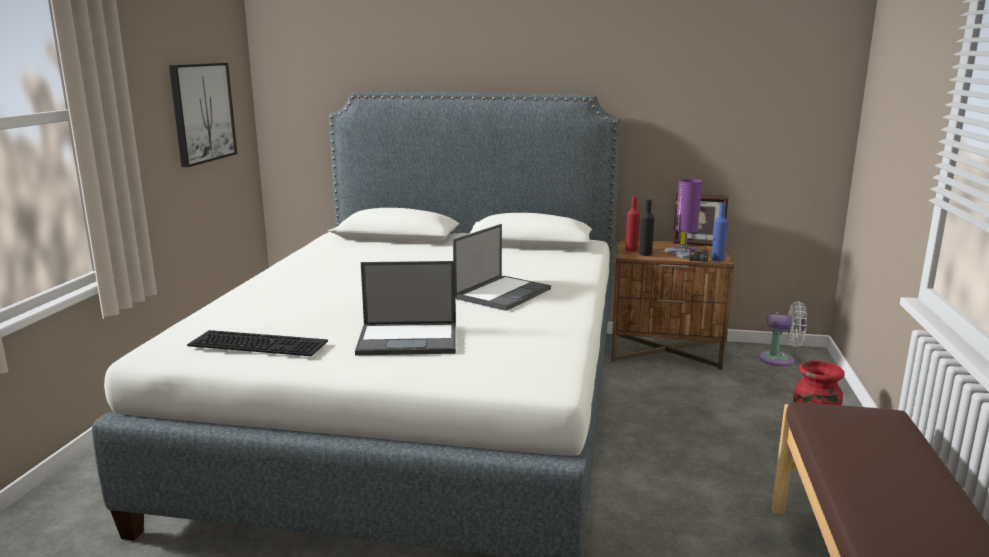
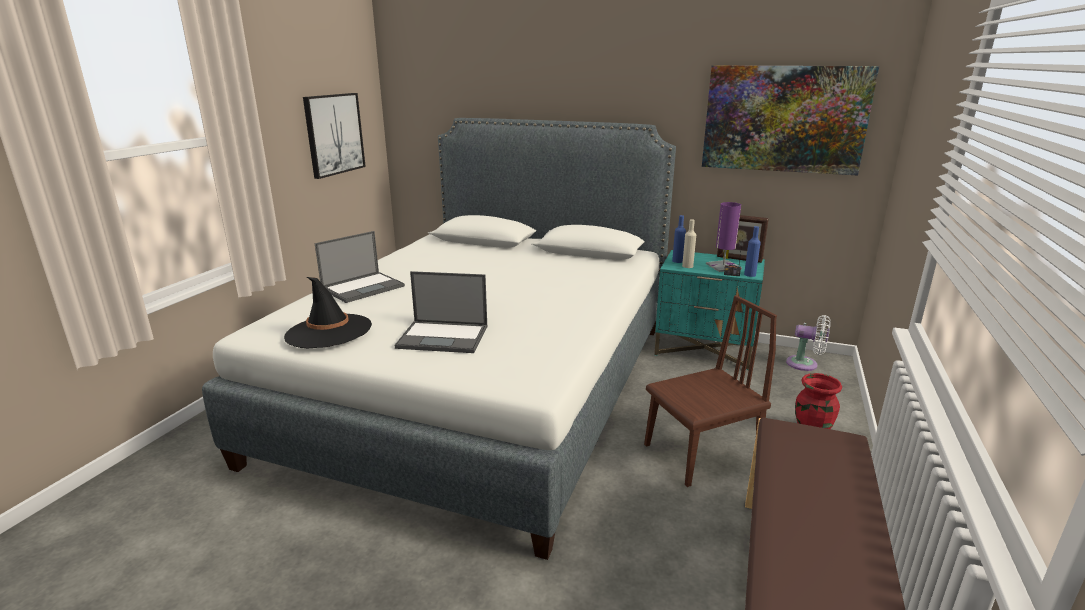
camera: 10 degrees right, 5 degrees up
(260, 342) = (328, 331): keyboard -> black hat
(503, 293) = (542, 298): laptop -> laptop (363, 287)
(631, 249) = (677, 261): red bottle -> blue bottle
(645, 254) = (687, 266): black bottle -> beige bottle
(666, 352) = (704, 349): brown nightstand -> turquoise nightstand
(704, 462) = (701, 454): none -> brown chair
(738, 86) = (784, 119): none -> picture

